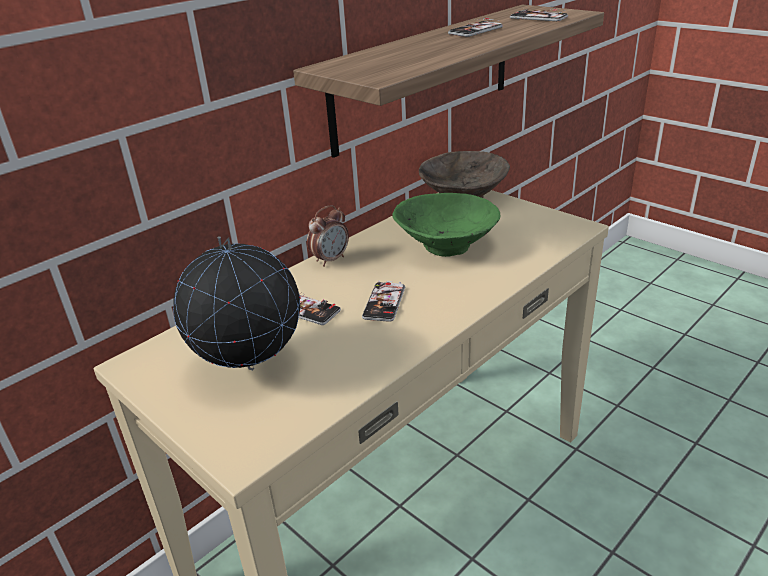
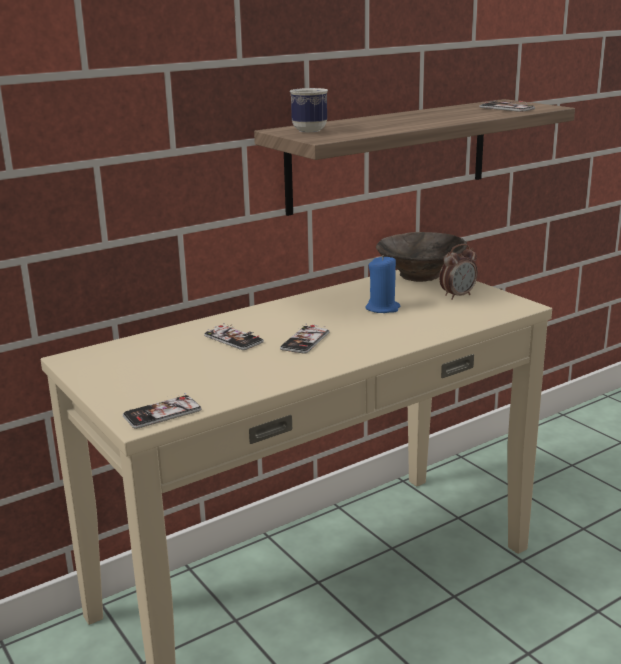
camera: 10 degrees right, 10 degrees down
(250, 367) = (169, 370): globe -> none
(330, 259) = (271, 308): alarm clock -> alarm clock (457, 296)
(356, 64) = (309, 129): none -> mug
(445, 246) = (383, 308): green bowl -> blue candle
(475, 30) = (437, 114): phone -> phone (162, 413)

